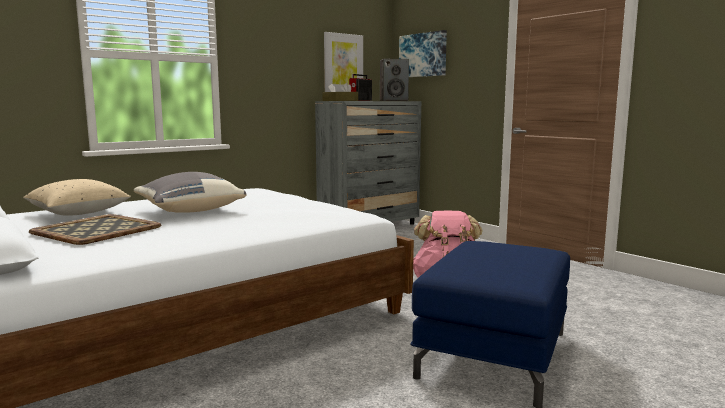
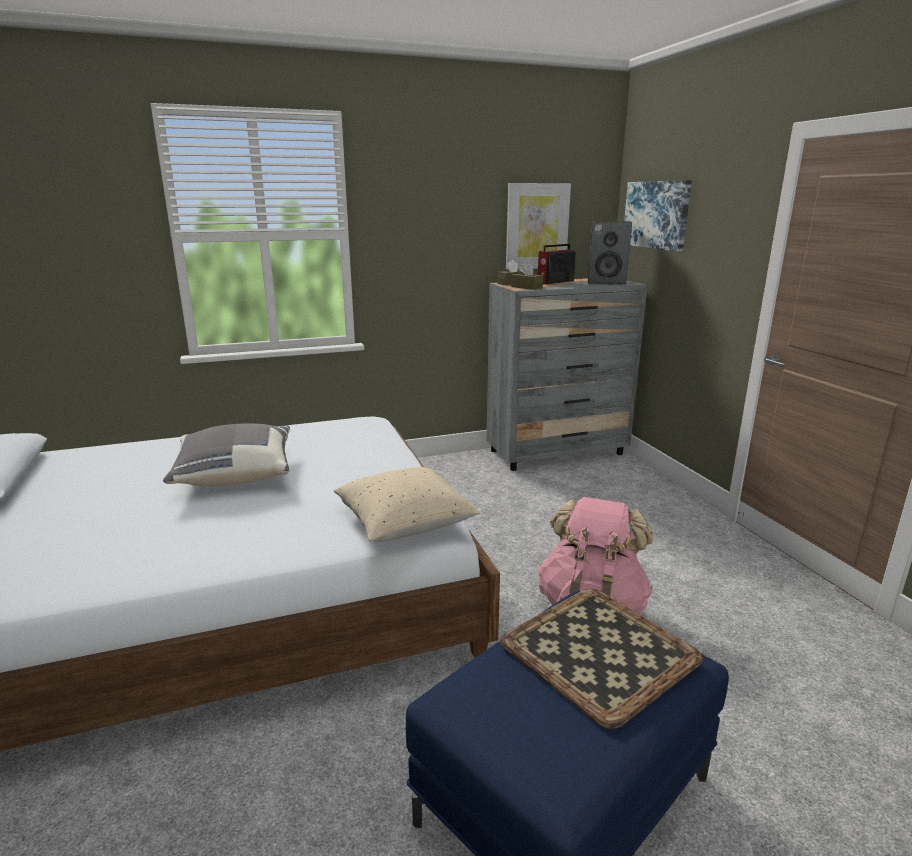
camera: 20 degrees right, 10 degrees up
(78, 213) = (121, 462): beige pillow -> beige pillow (404, 523)
(97, 229) = (92, 512): tray -> tray (599, 649)

